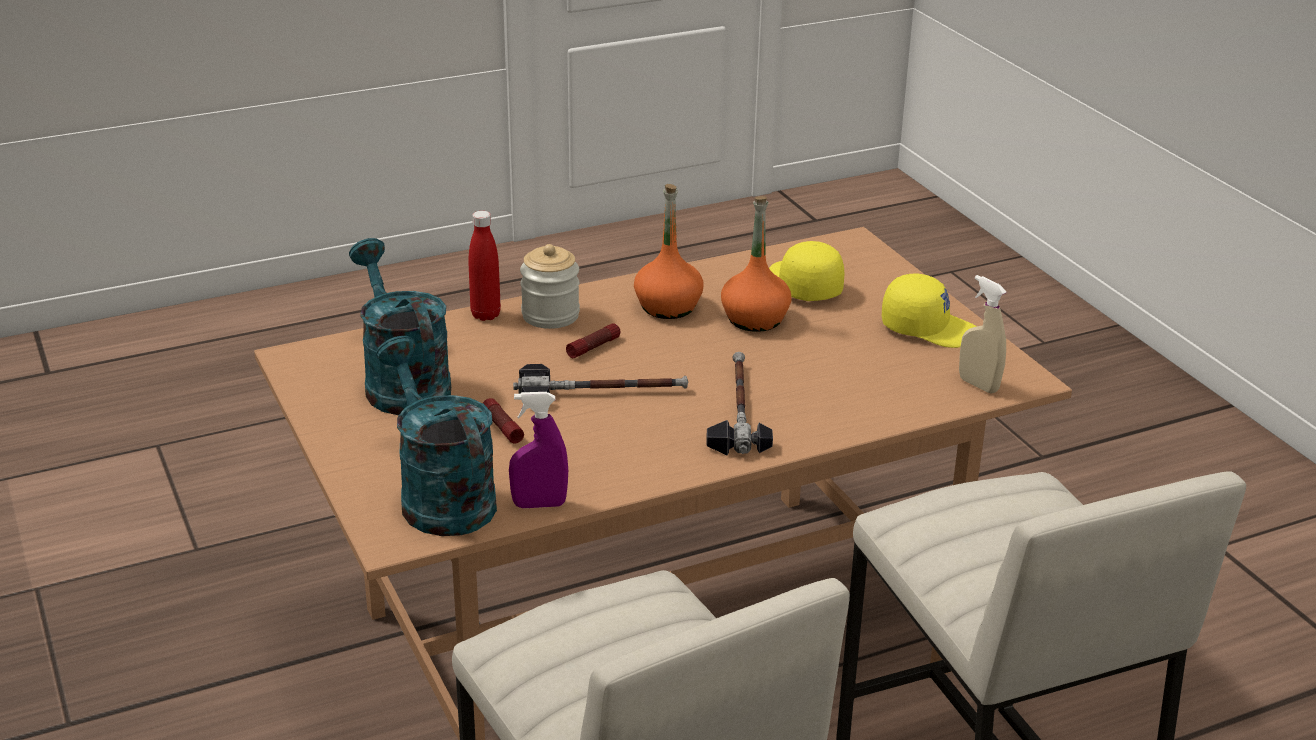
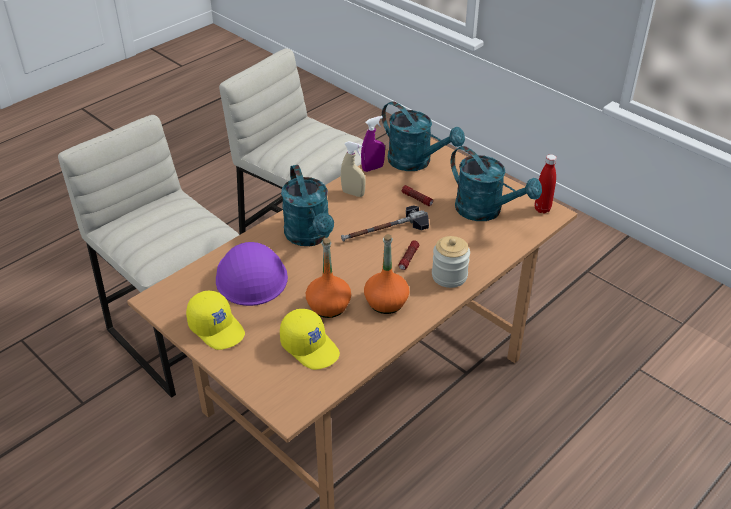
camera: 160 degrees right, 10 degrees up
(485, 315) = (485, 266): red bottle -> red bottle (542, 209)
(737, 410) = (310, 237): hammer -> turquoise watering can
(861, 377) = (251, 276): none -> purple hard hat
(929, 328) = (217, 328): yellow cap -> yellow cap turned 135 degrees counterclockwise
(978, 385) = (182, 287): beige spray bottle -> beige spray bottle (353, 193)

